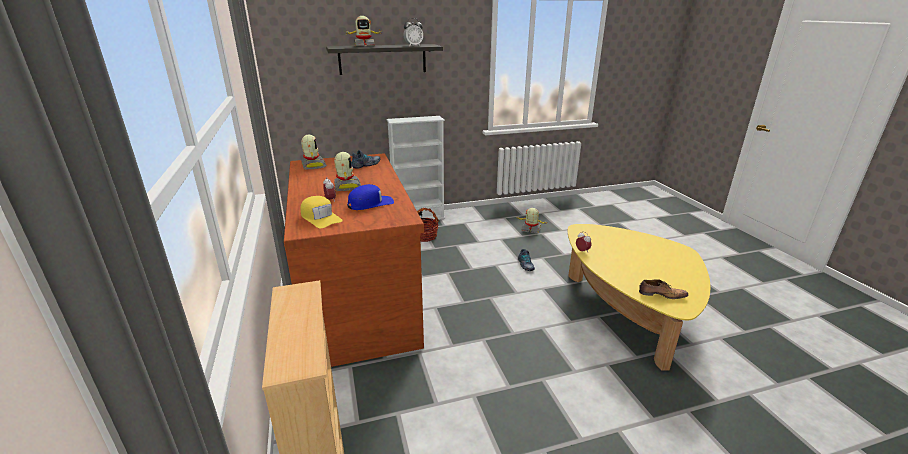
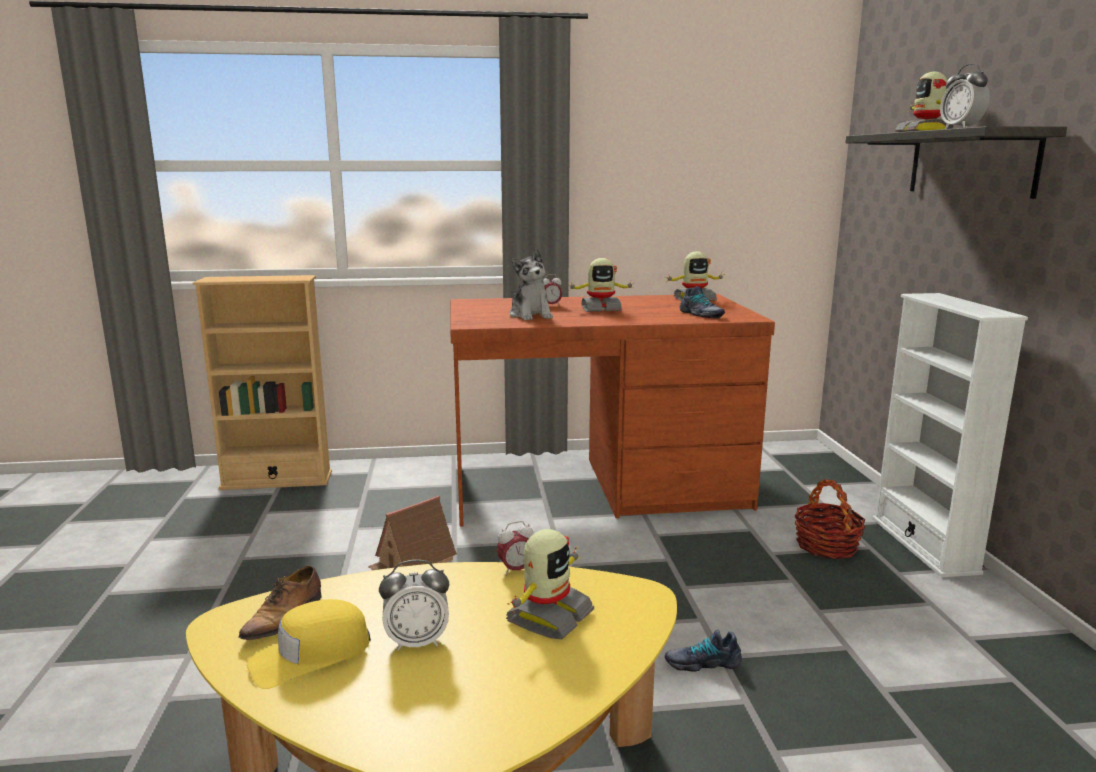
camera: 100 degrees right, 10 degrees down
(320, 218) = (498, 304): yellow cap -> yellow cap (310, 655)
(370, 203) = (531, 315): blue cap -> plush toy
(478, 359) = (412, 563): none -> toy house
(531, 230) = (939, 719): toy robot -> toy robot (548, 616)
(644, 263) = (417, 641): none -> alarm clock

